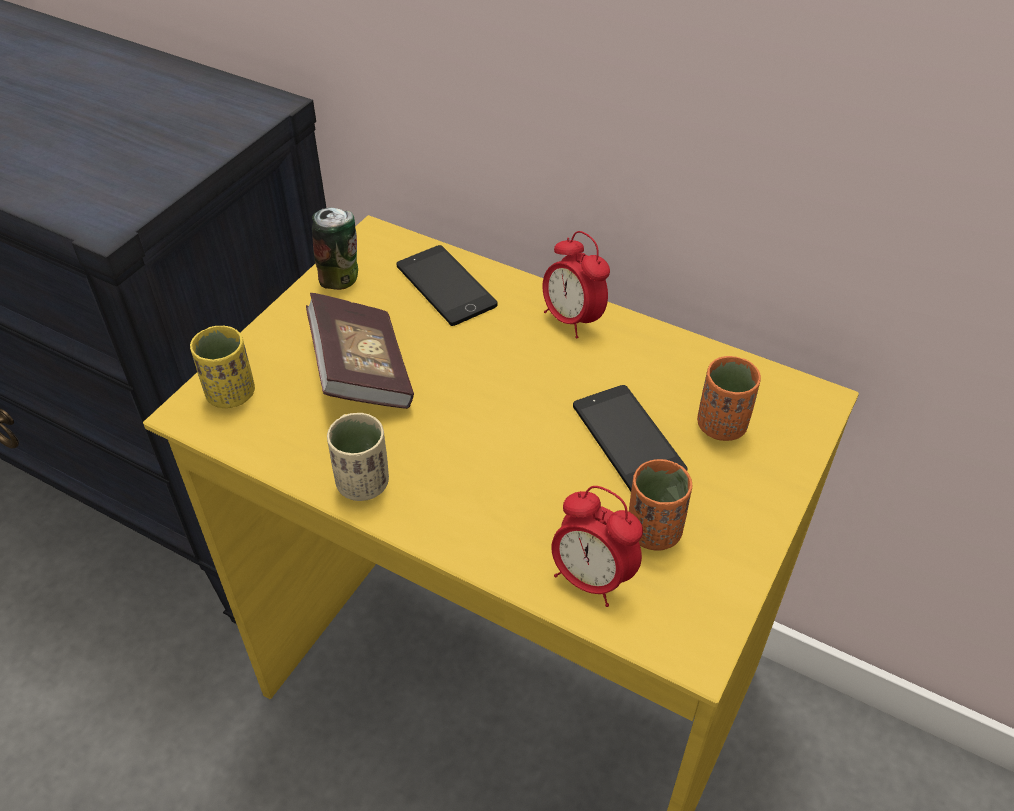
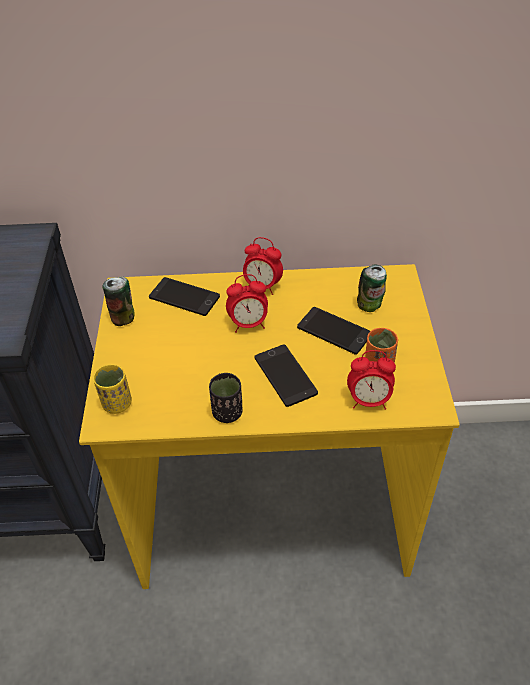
camera: 30 degrees left, 0 degrees up
(361, 372) = (178, 360): book -> none
(363, 484) = (227, 413): beige cup -> black cup
(493, 471) = (285, 375): none -> phone
(504, 366) = (248, 324): none -> alarm clock
(721, 425) = (370, 305): orange cup -> can

